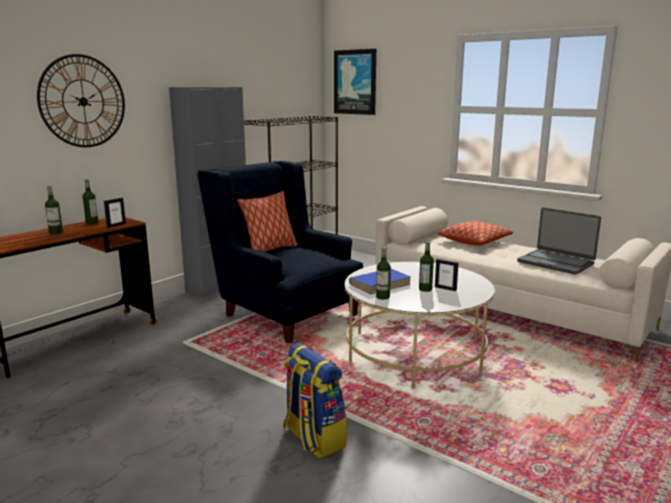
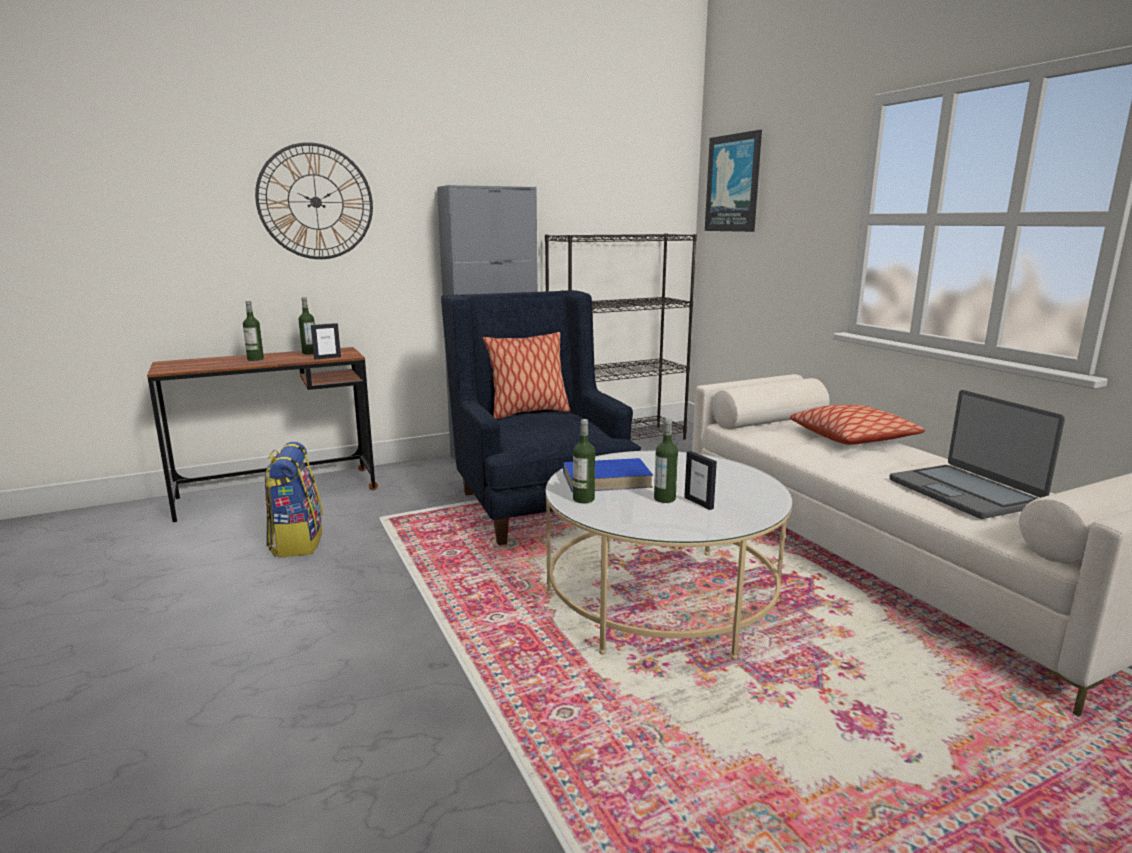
camera: 25 degrees right, 0 degrees up
(313, 438) = (389, 690): backpack -> backpack (296, 542)

